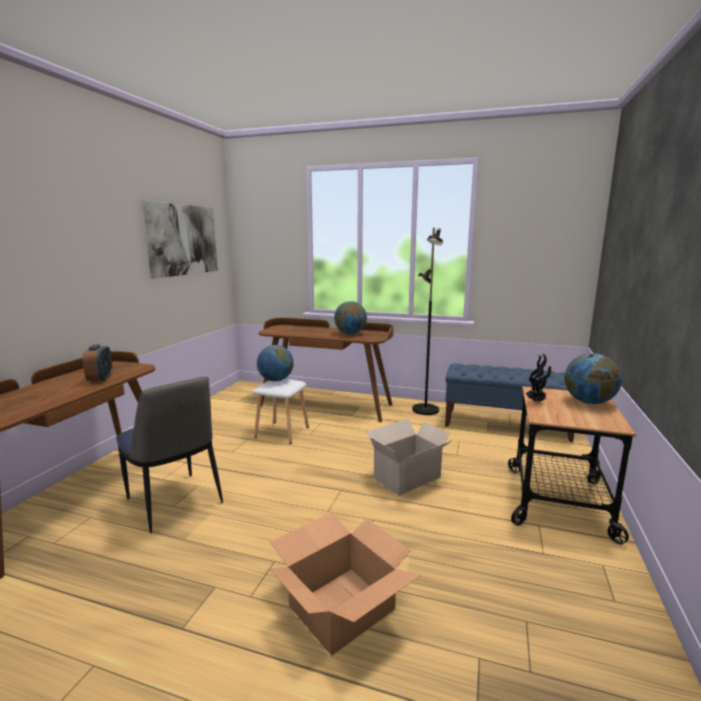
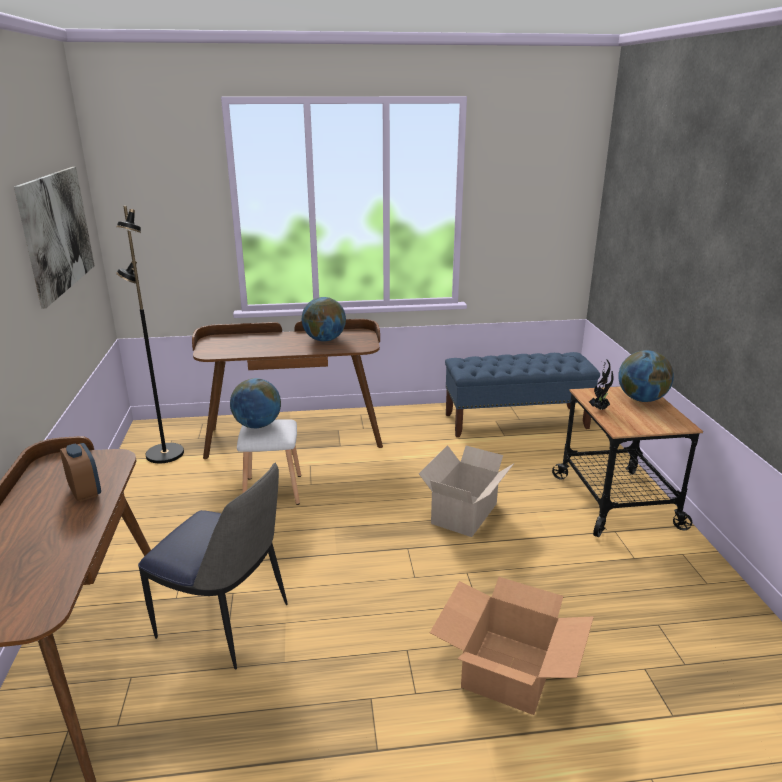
camera: 25 degrees left, 10 degrees up
(425, 410) = (418, 419): black floor lamp -> black floor lamp (164, 454)

